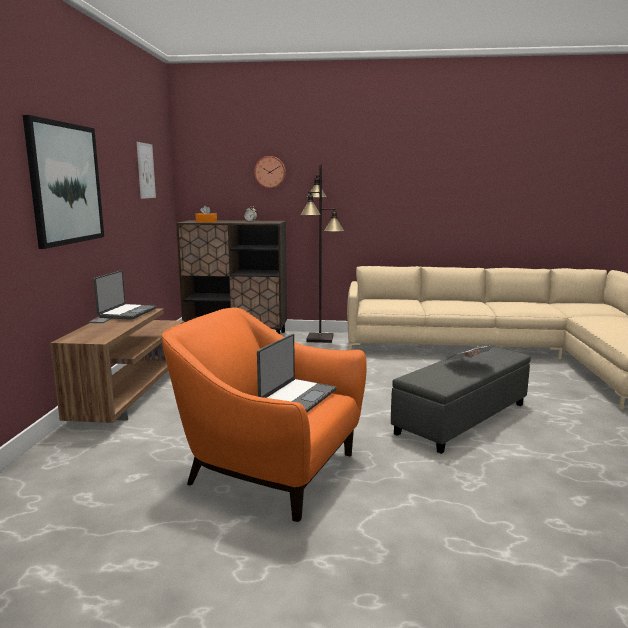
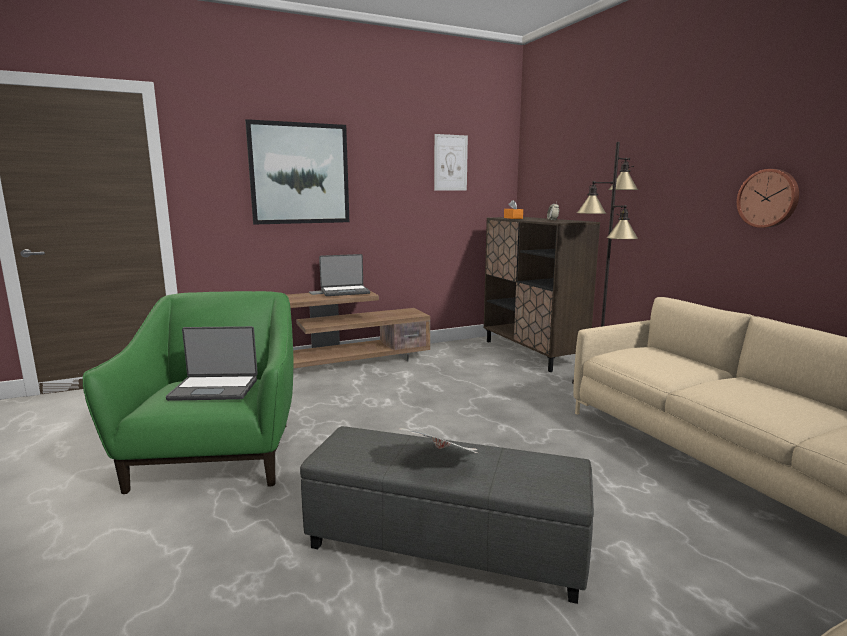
camera: 60 degrees right, 0 degrees up
(269, 470) = (219, 455): orange armchair -> green armchair
(270, 172) = (592, 158): wall clock -> wall clock (768, 198)

